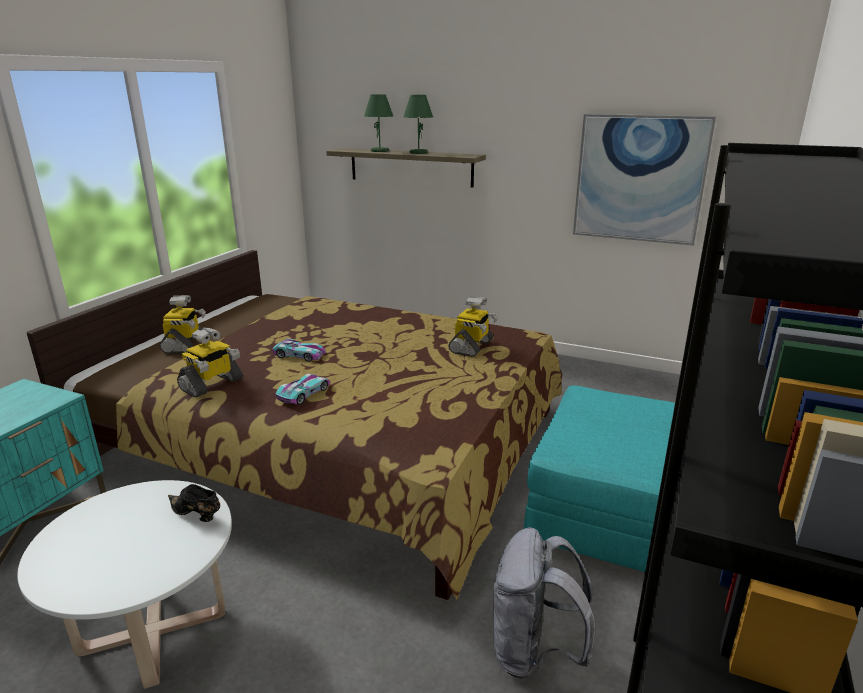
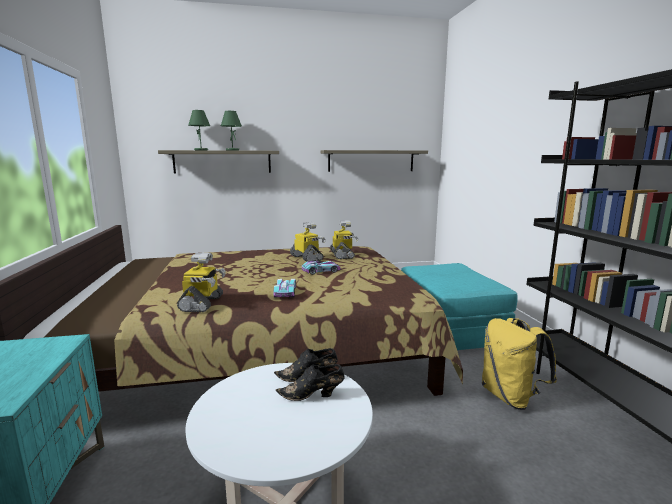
camera: 35 degrees left, 10 degrees down
(169, 537) = (313, 395): none -> black shoe
(184, 344) = (122, 292): toy robot -> toy robot (307, 258)
(299, 355) = (241, 277): toy car -> toy car (321, 271)
(534, 652) = (510, 397): grey backpack -> yellow backpack
(639, 179) = (371, 161): picture -> shelf

